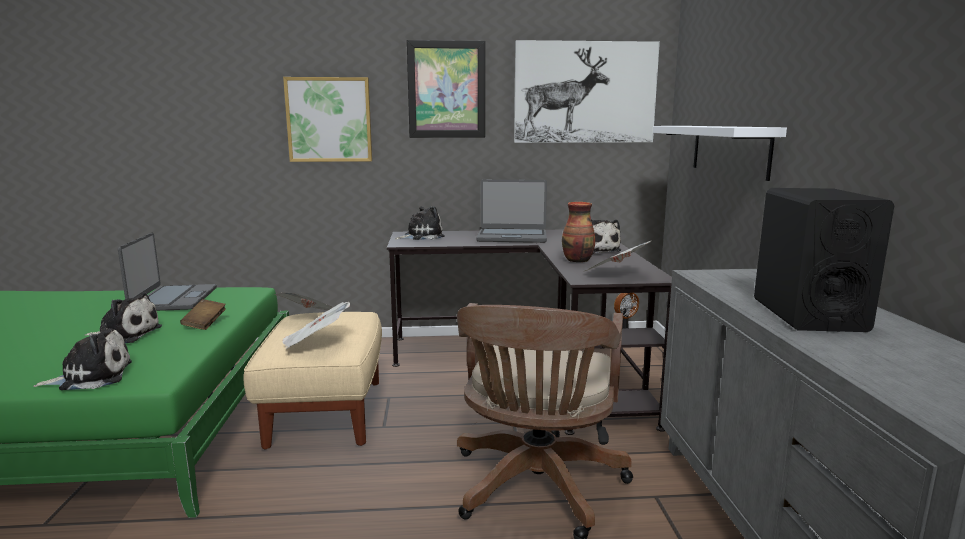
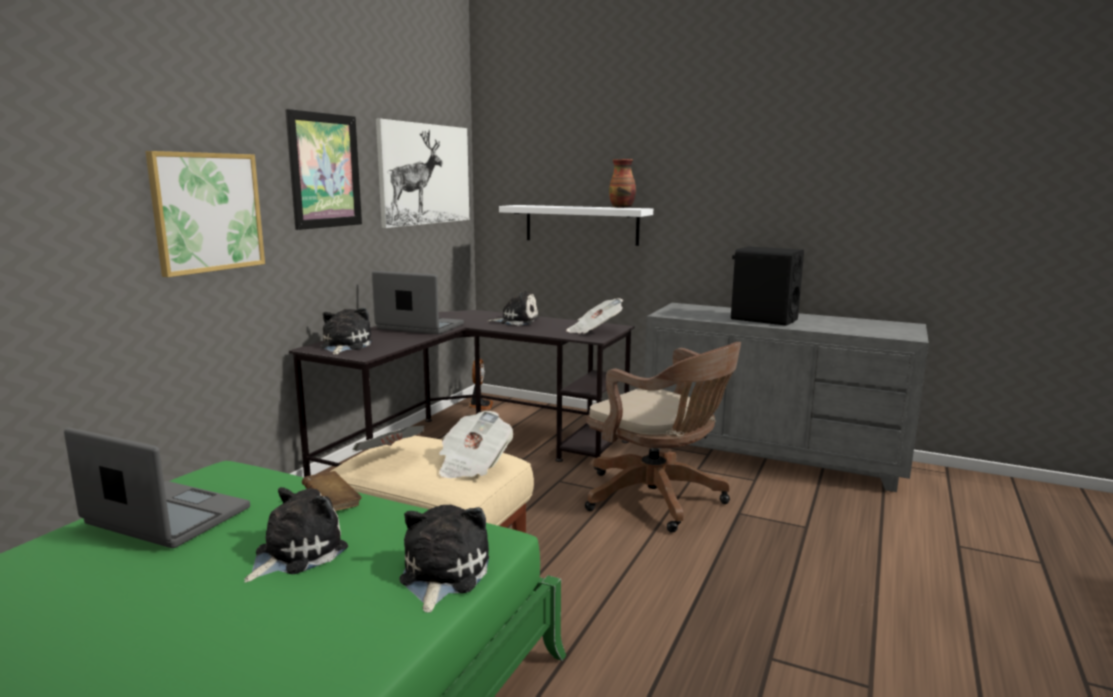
camera: 60 degrees left, 0 degrees up
(512, 237) = (419, 327): laptop -> laptop turned 105 degrees counterclockwise
(578, 260) = (540, 329): vase -> vase (622, 208)

